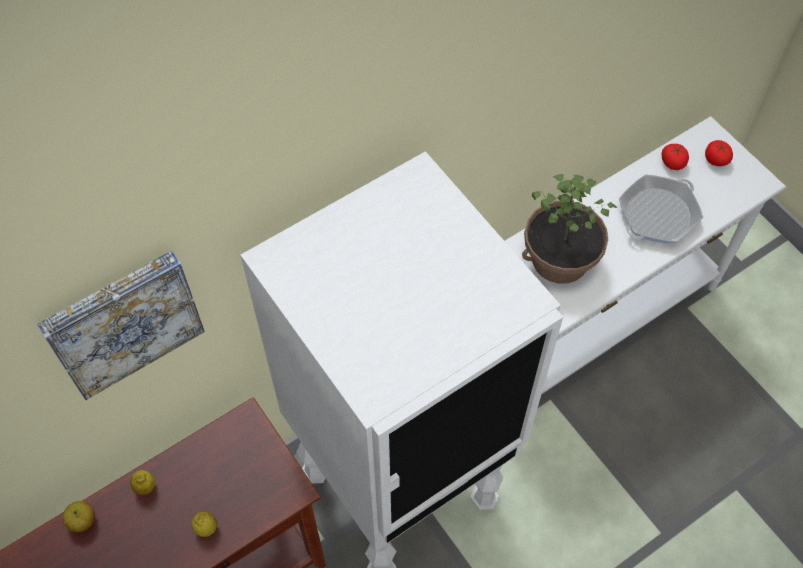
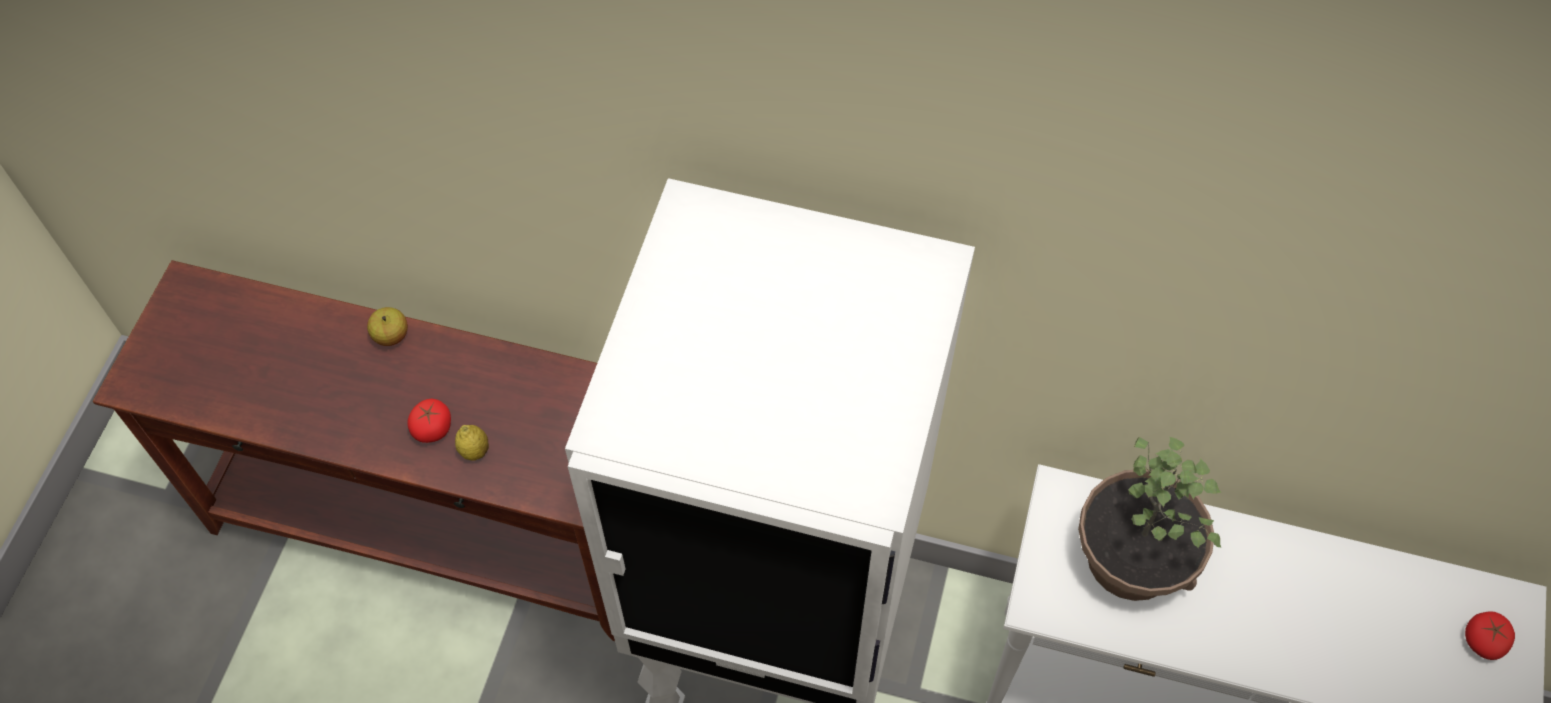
camera: 50 degrees right, 0 degrees up
(123, 321) = (510, 146): picture -> none
(145, 487) = (471, 360): lemon -> none
(658, 215) = (1317, 627): frying pan -> none
(673, 162) = (1417, 590): tomato -> tomato (432, 428)

